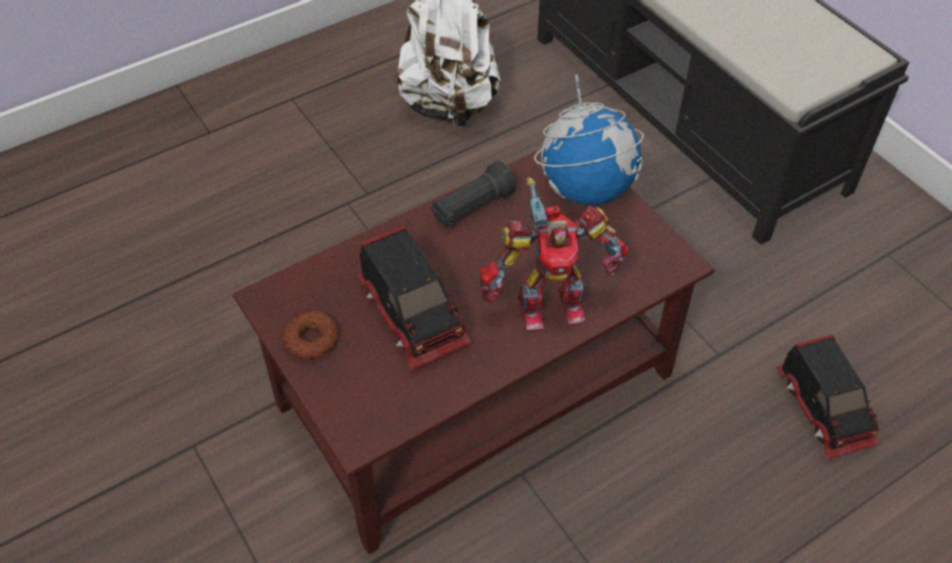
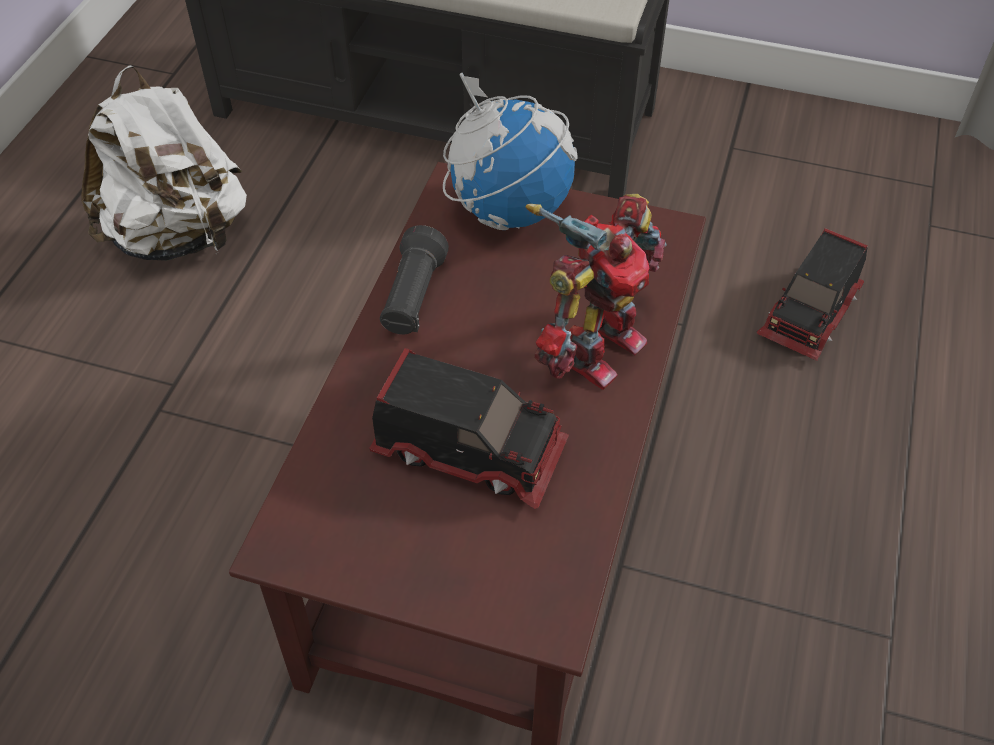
camera: 40 degrees left, 0 degrees up
(311, 339) = (384, 556): donut -> none
(825, 408) = (811, 314): toy truck -> toy truck turned 90 degrees clockwise

